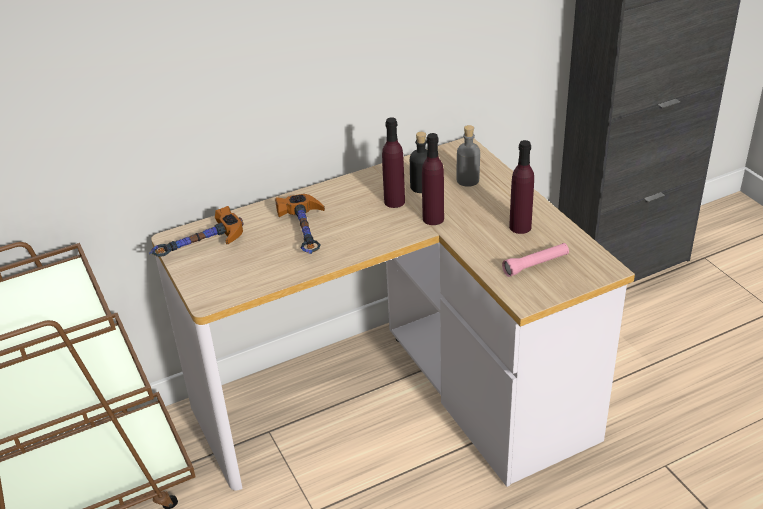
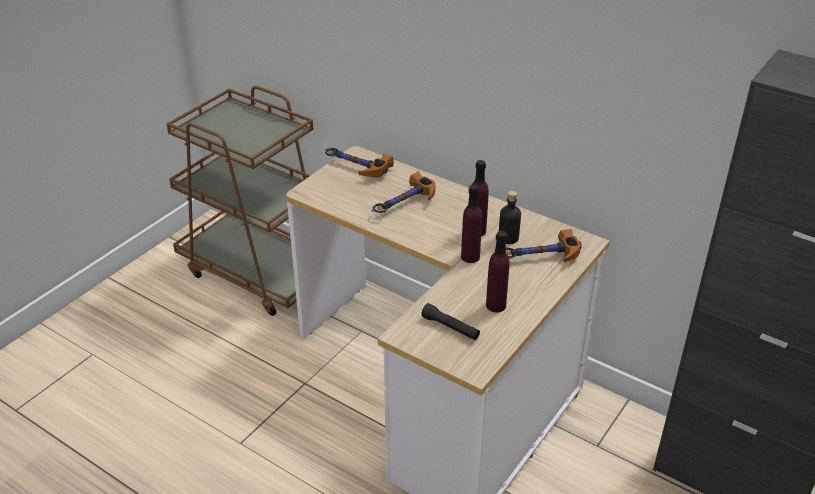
camera: 60 degrees right, 0 degrees up
(468, 180) = (539, 258): grey bottle -> hammer
(535, 265) = (450, 328): pink flashlight -> black flashlight

